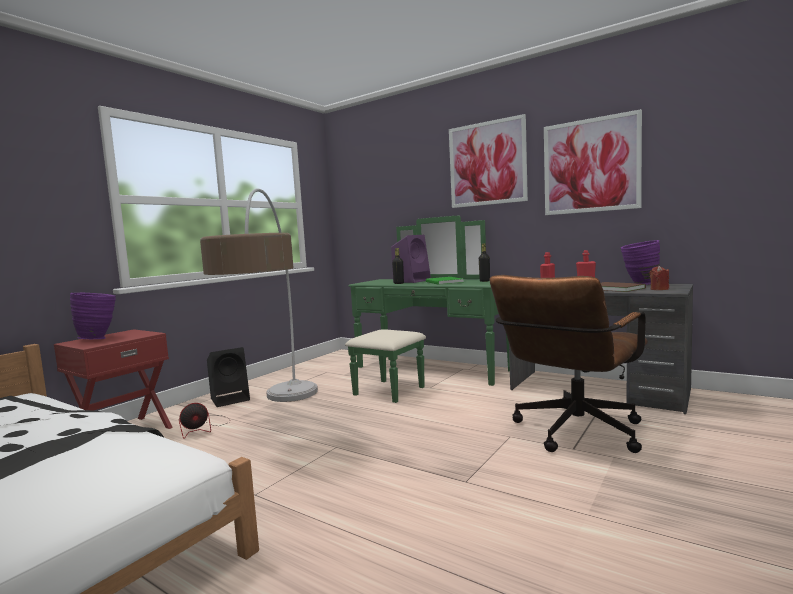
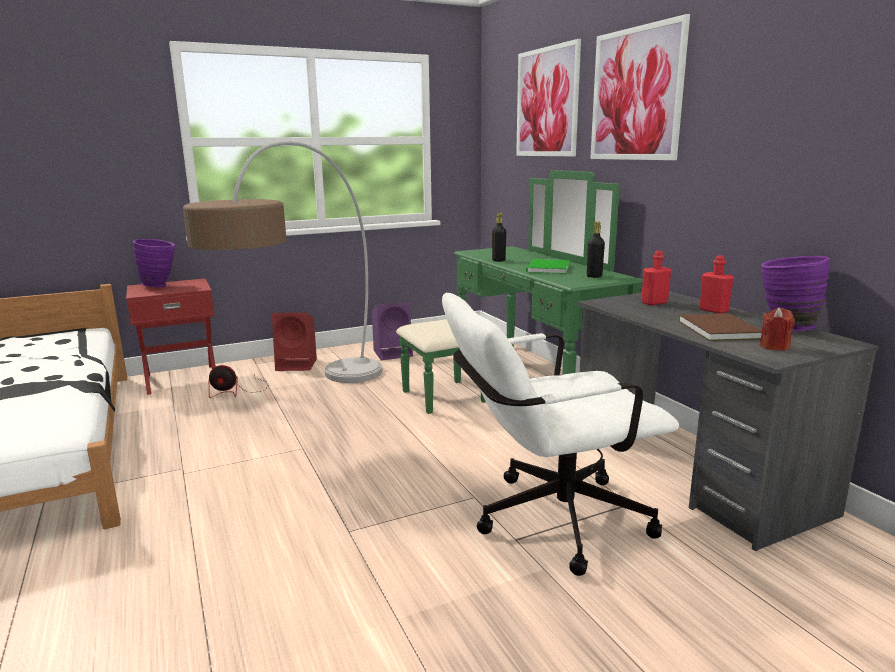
camera: 30 degrees right, 10 degrees up
(231, 399) = (297, 364): black speaker -> red speaker
(412, 281) = (527, 258): purple speaker -> purple speaker (394, 353)
(572, 434) = (547, 520): brown office chair -> white office chair
(590, 166) = (765, 111): picture -> picture (547, 102)

